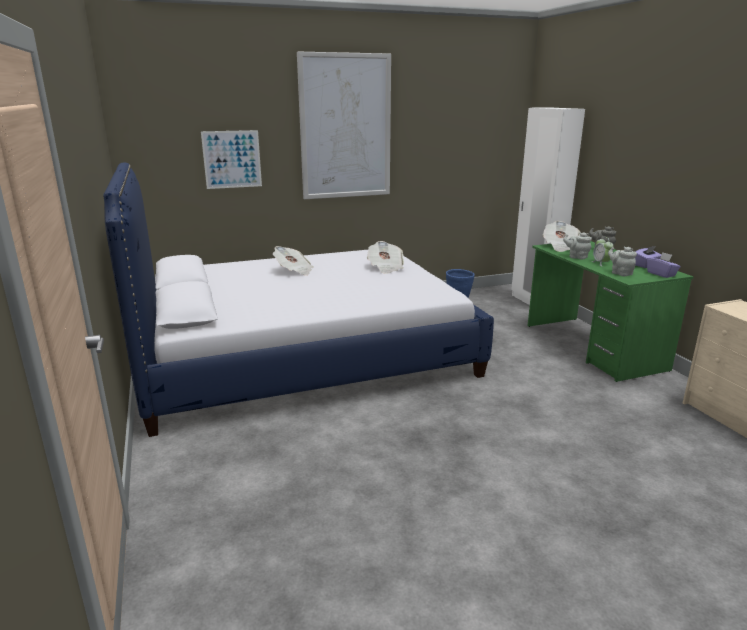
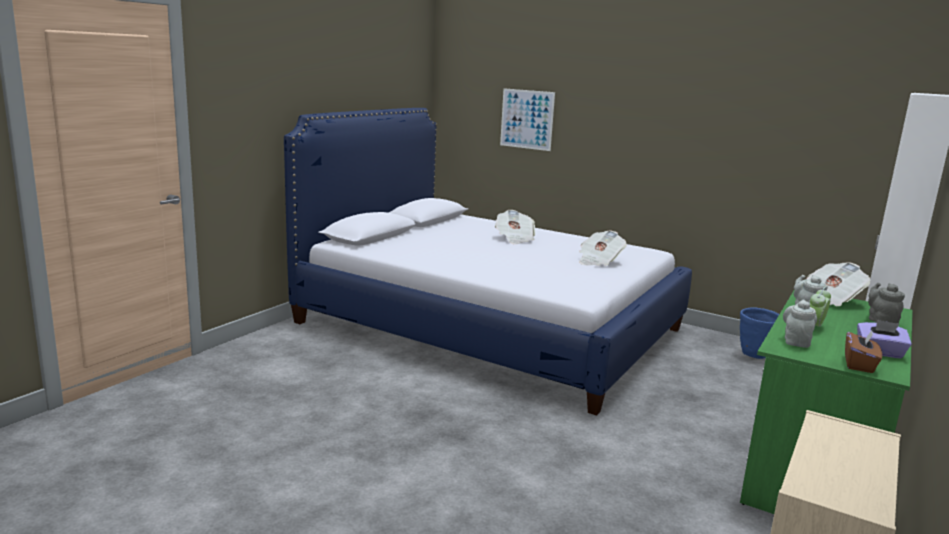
camera: 50 degrees right, 5 degrees down
(345, 127) = (650, 98): picture -> none
(661, 274) = (859, 364): purple tissue box -> brown tissue box

